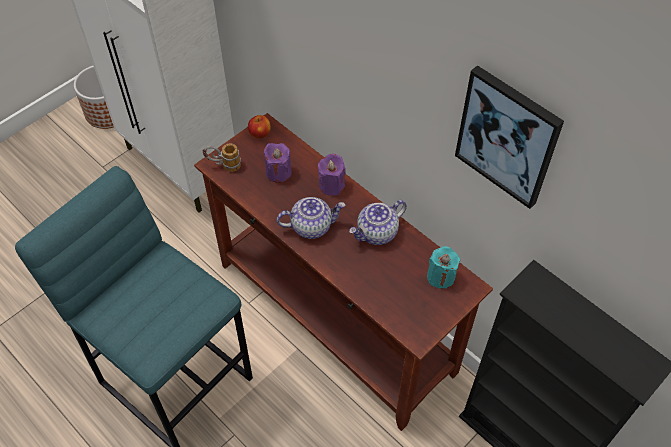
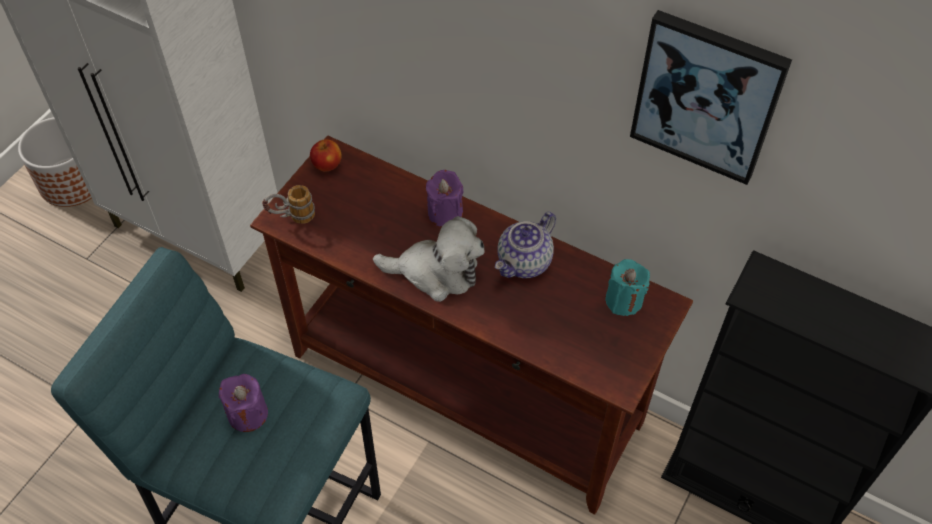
camera: 15 degrees left, 0 degrees up
(278, 172) = (369, 211): purple candle -> purple candle (247, 414)
(311, 226) = (436, 272): teapot -> plush toy

